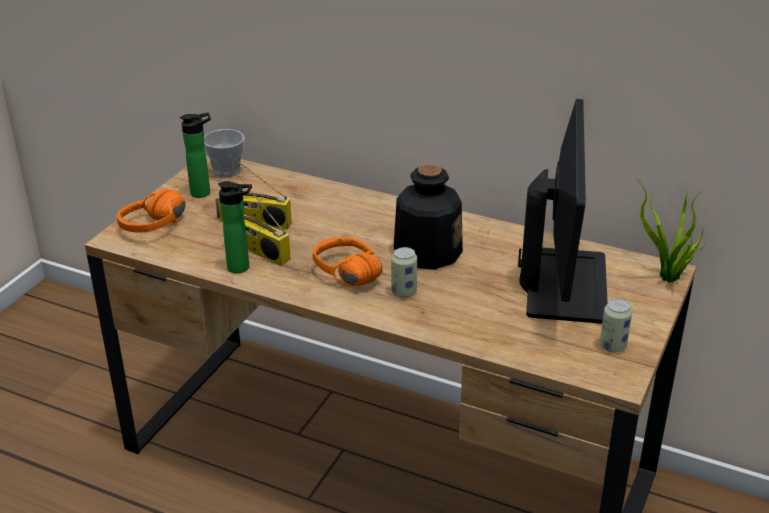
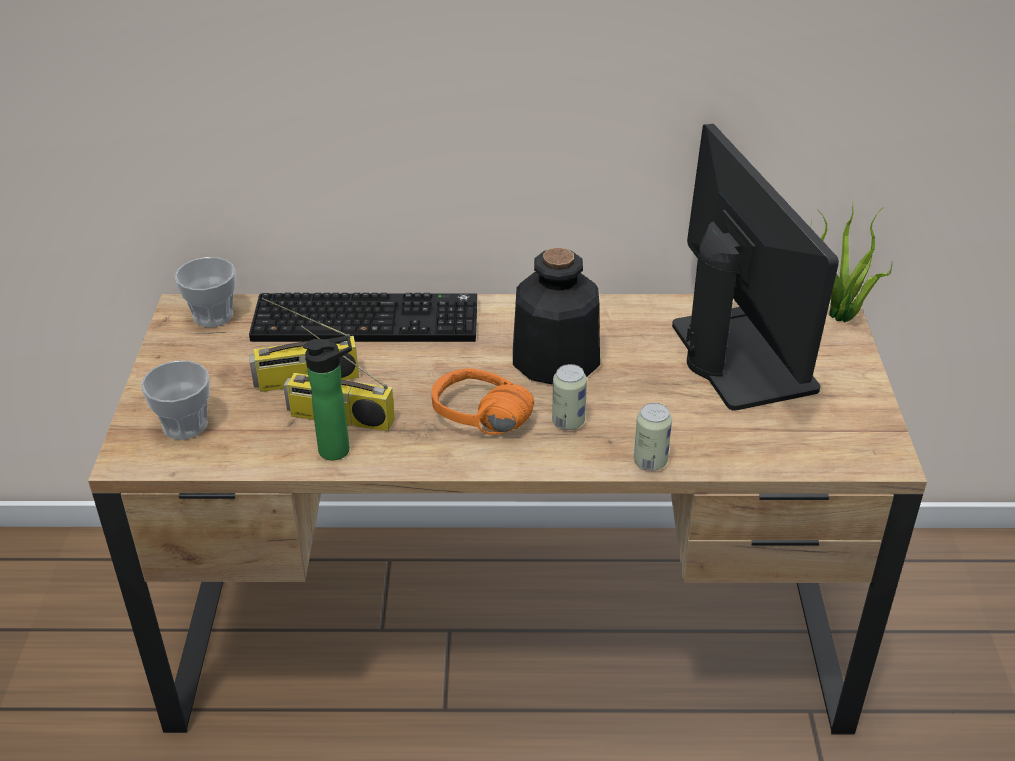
camera: 25 degrees left, 5 degrees up
(161, 229) = (185, 425): orange headphones -> cup
(203, 192) = (204, 356): bottle -> none
(322, 196) = (368, 319): none -> keyboard
(612, 346) = (847, 418): can -> can (650, 461)

